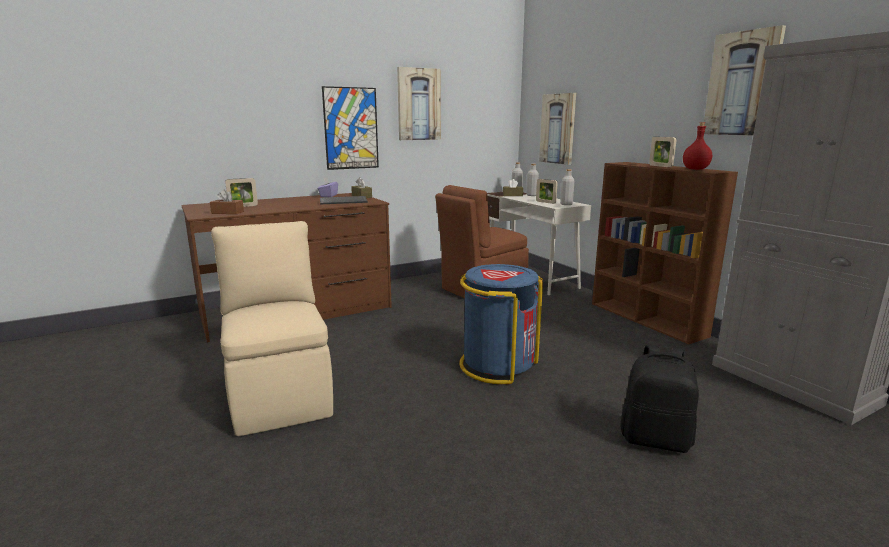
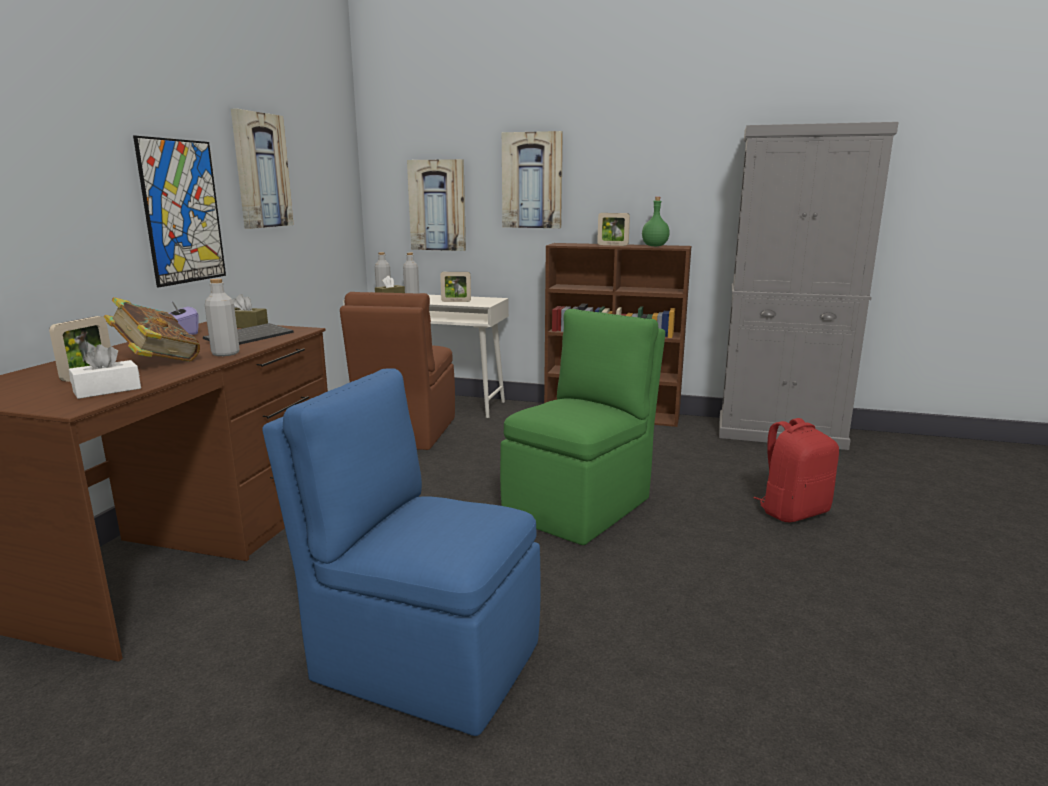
camera: 45 degrees left, 0 degrees up
(227, 212) = (107, 390): brown tissue box -> white tissue box
(278, 205) = (157, 362): none -> book
(280, 395) = (422, 659): beige chair -> blue chair
(497, 365) = (580, 506): blue trash can -> green chair
(566, 204) = (484, 300): grey bottle -> grey bottle (225, 353)
(655, 439) = (793, 511): black backpack -> red backpack
(695, 169) = (655, 246): red bottle -> green bottle
(742, 84) = (684, 158): picture -> picture (532, 180)

